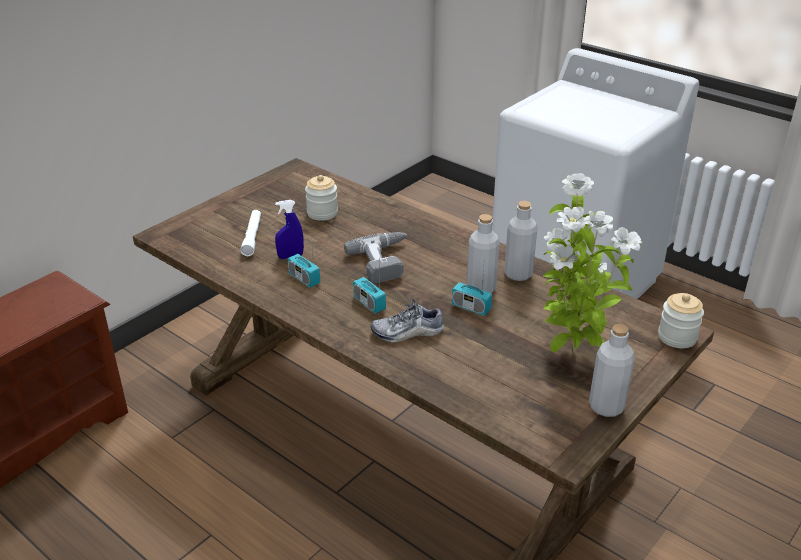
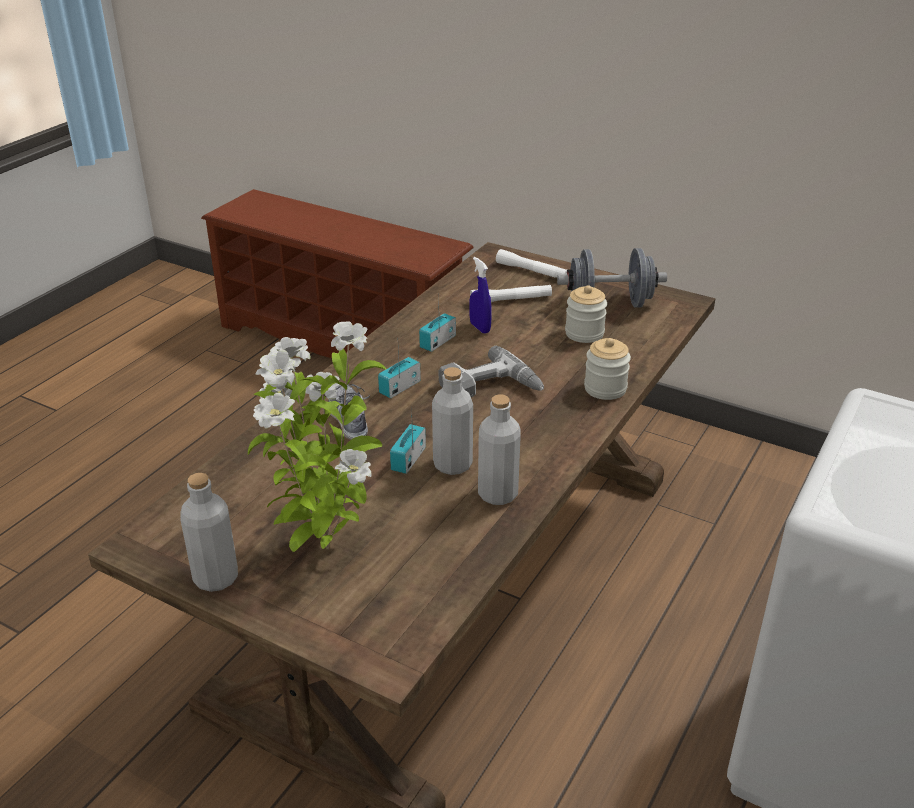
camera: 80 degrees right, 0 degrees up
(207, 221) = (532, 271): none -> white flashlight
(283, 197) = (609, 304): none -> grey dumbbell
(677, 337) = (374, 655): jar -> jar (605, 389)

